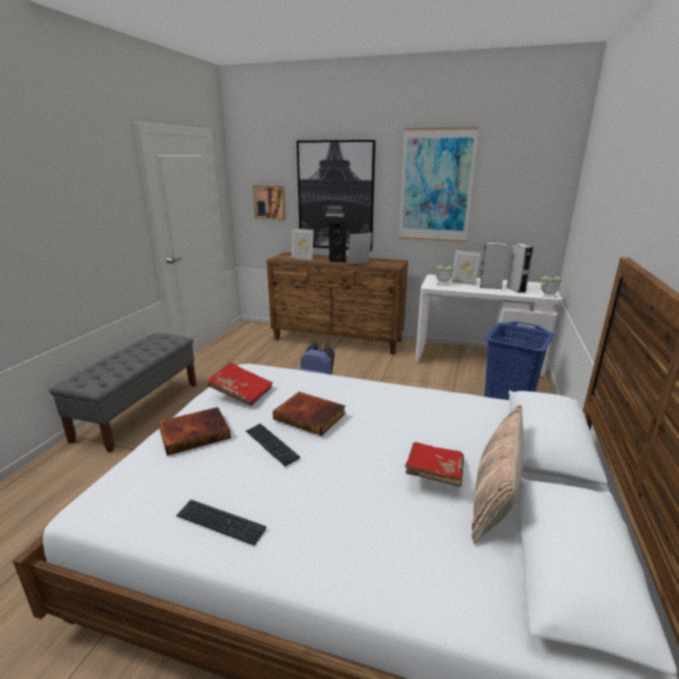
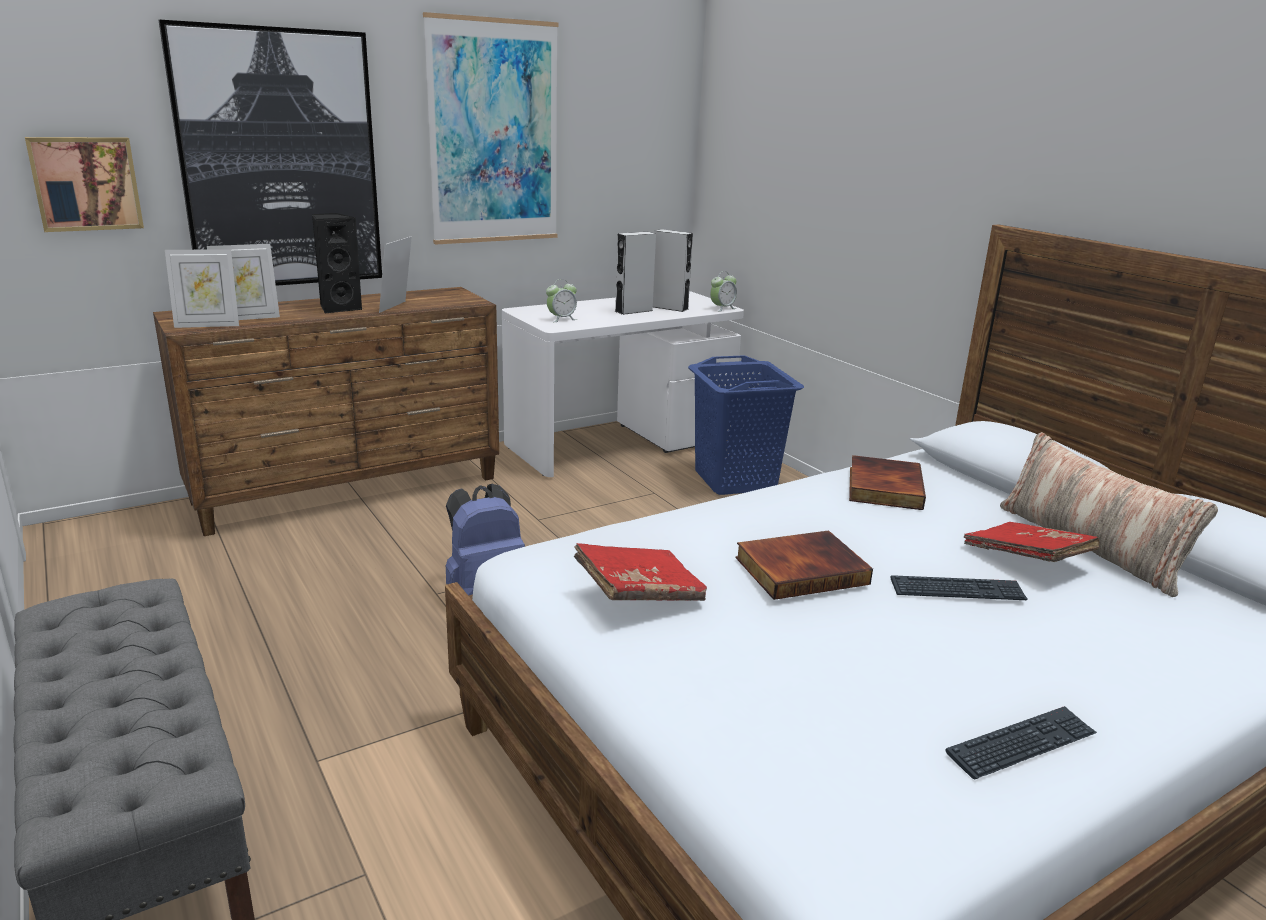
camera: 50 degrees left, 0 degrees up
(195, 433) = (722, 683): book -> book (882, 487)
(271, 445) = (844, 631): keyboard -> keyboard (957, 591)
(463, 283) = (586, 312): picture frame -> picture frame (207, 325)

